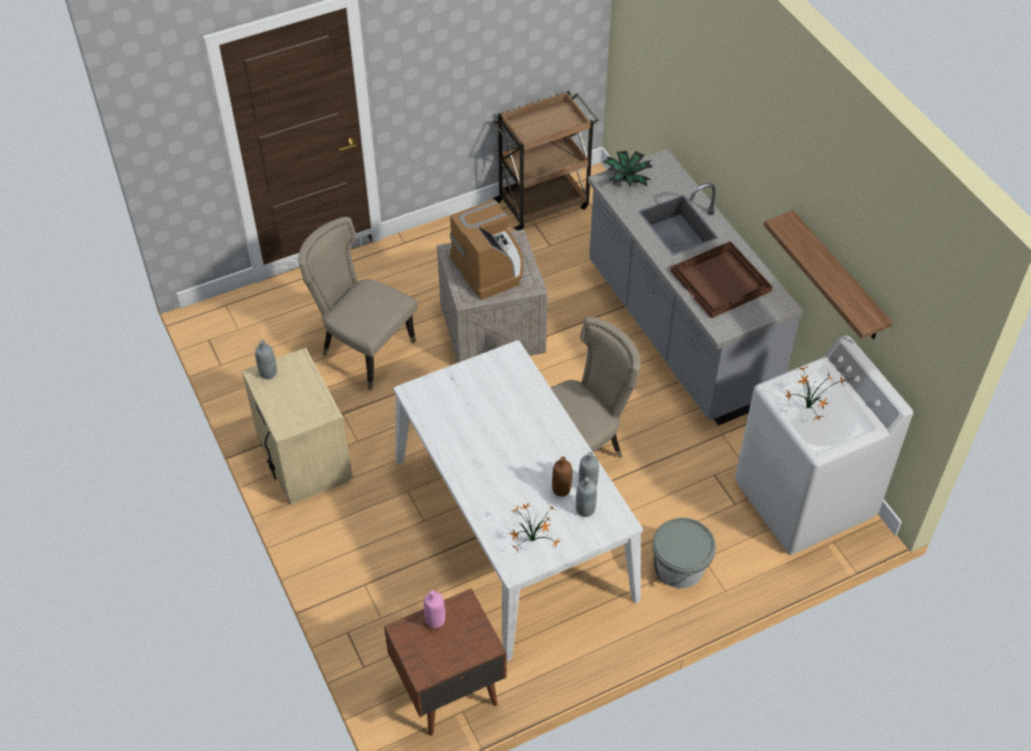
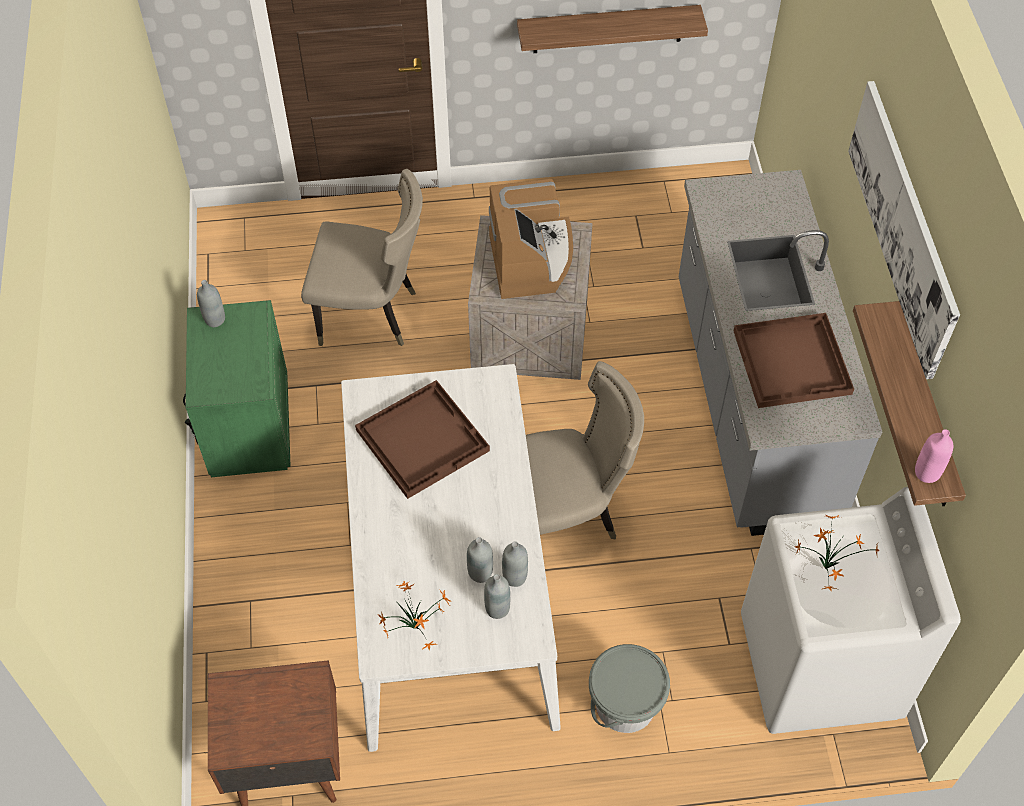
camera: 20 degrees right, 5 degrees up
(302, 459) = (248, 426): beige nightstand -> green nightstand
(364, 349) = (372, 314): beige chair -> beige chair turned 135 degrees clockwise
(435, 620) = (268, 687): pink bottle -> pink bottle (927, 473)
(475, 411) = (422, 439): none -> brown tray
(490, 81) = (608, 29): none -> shelf
(543, 204) = (657, 193): brown cart -> none
(561, 489) = (480, 573): brown bottle -> grey bottle
(626, 178) = (732, 194): potted plant -> none
(782, 155) = (903, 225): none -> picture

